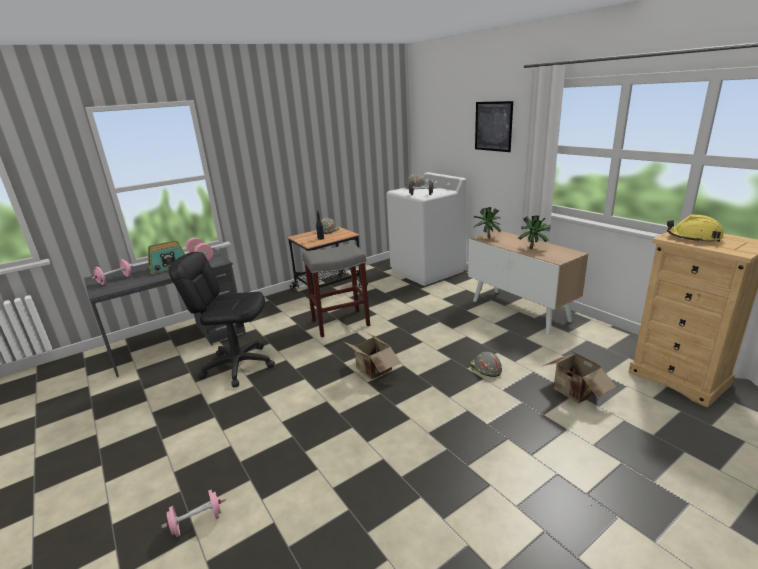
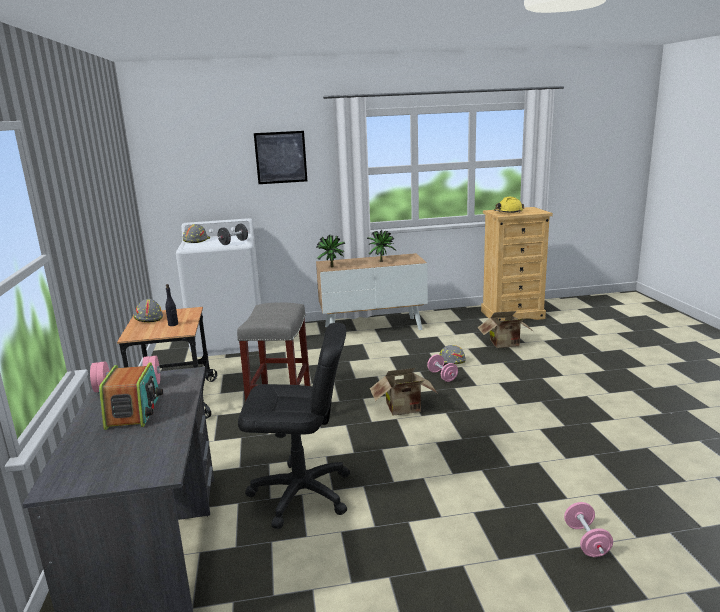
camera: 65 degrees left, 5 degrees down
(115, 280) = (113, 462): pink dumbbell -> pink dumbbell (442, 376)
(238, 366) = (301, 494): black office chair -> black office chair turned 120 degrees counterclockwise

